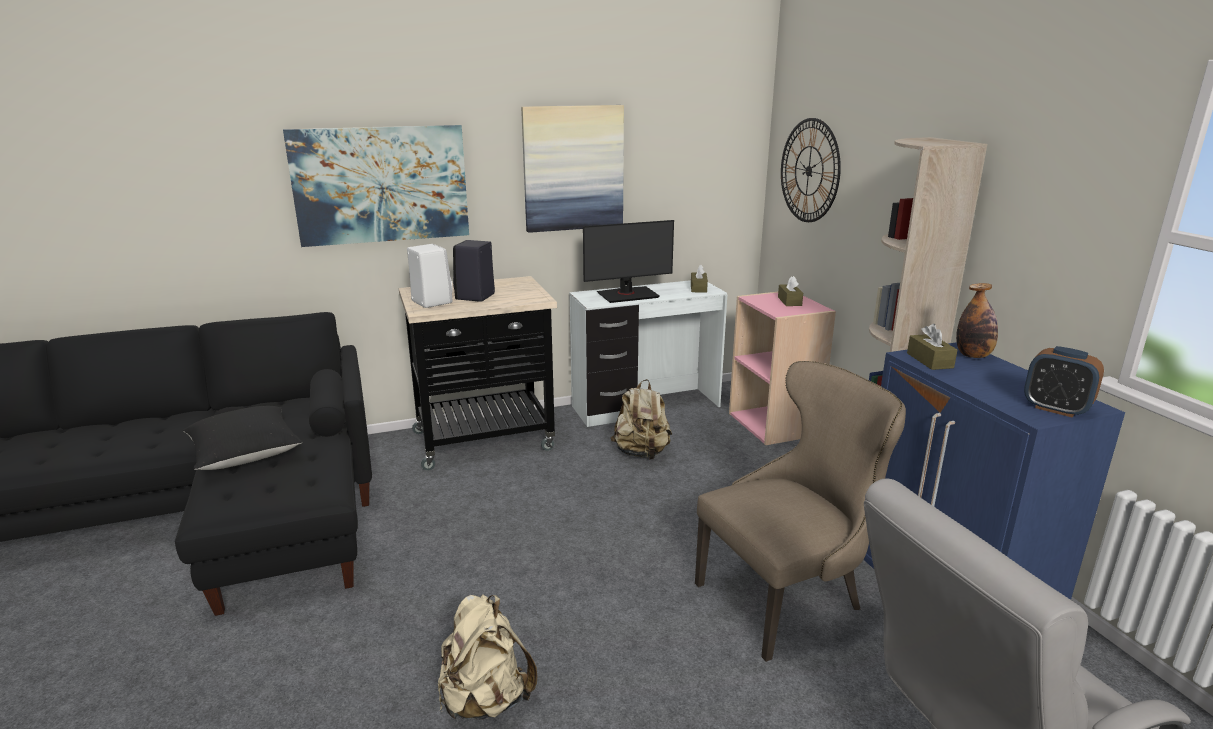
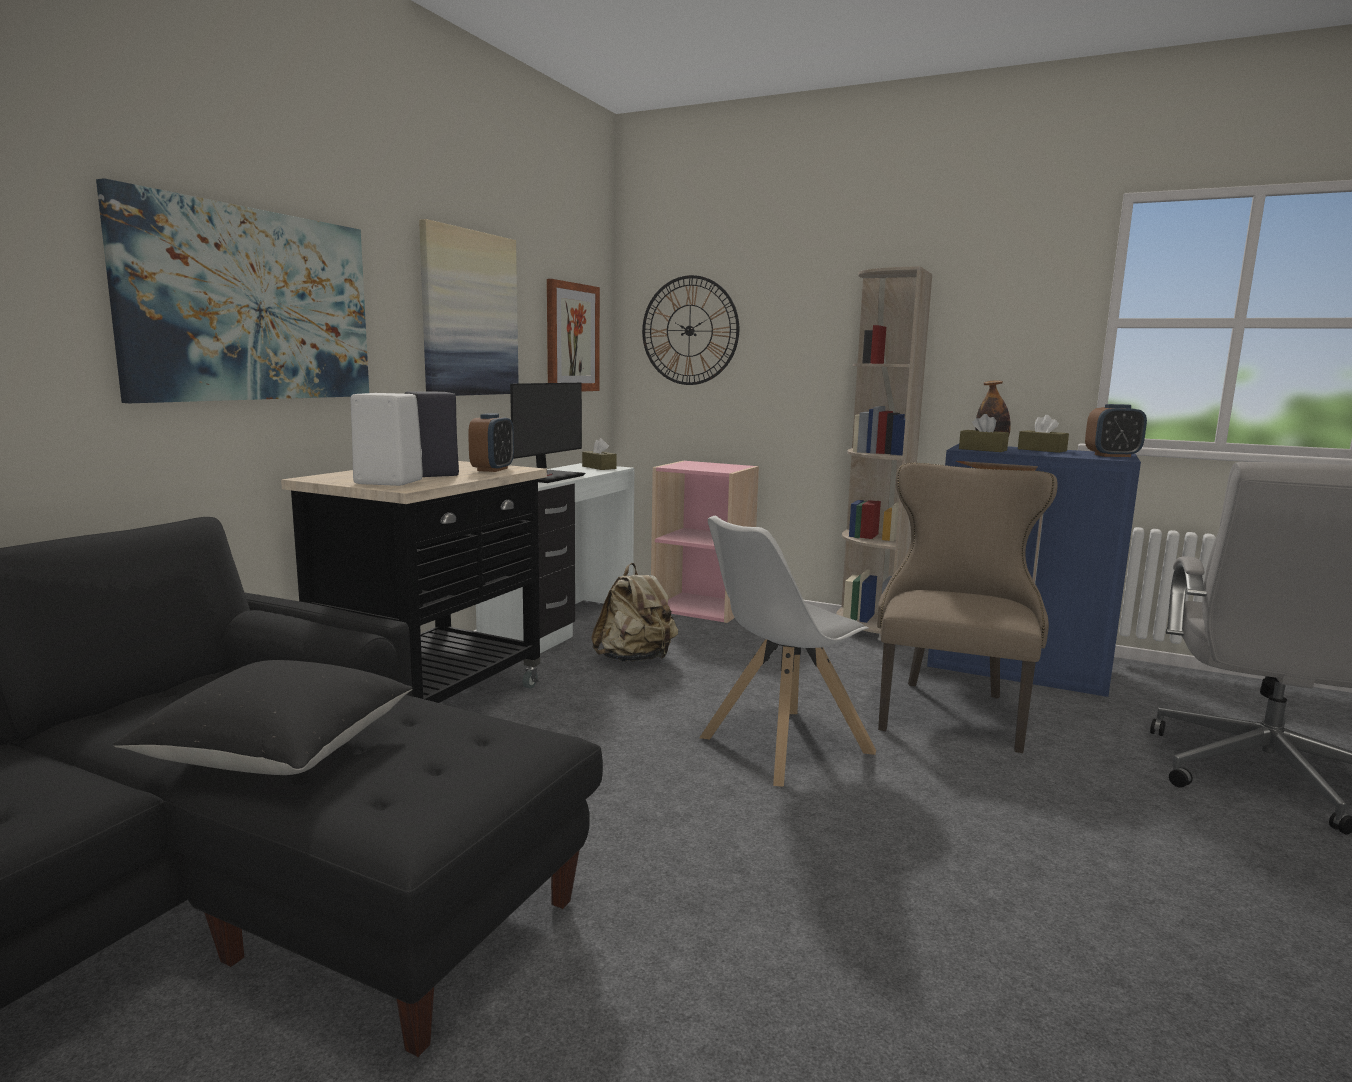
camera: 45 degrees left, 10 degrees down
(485, 700) = (923, 901): beige backpack -> none
(520, 297) = (492, 469): none -> alarm clock
(606, 560) = (781, 746): none -> chair
(700, 174) = (571, 338): none -> picture
(789, 301) = (707, 465): brown tissue box -> brown tissue box (1042, 450)

